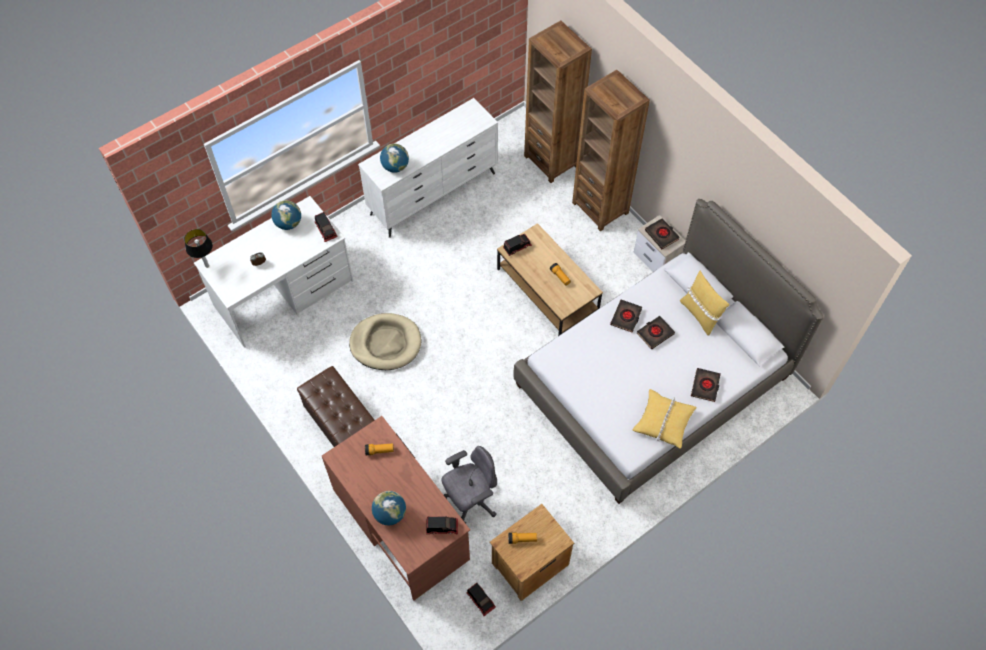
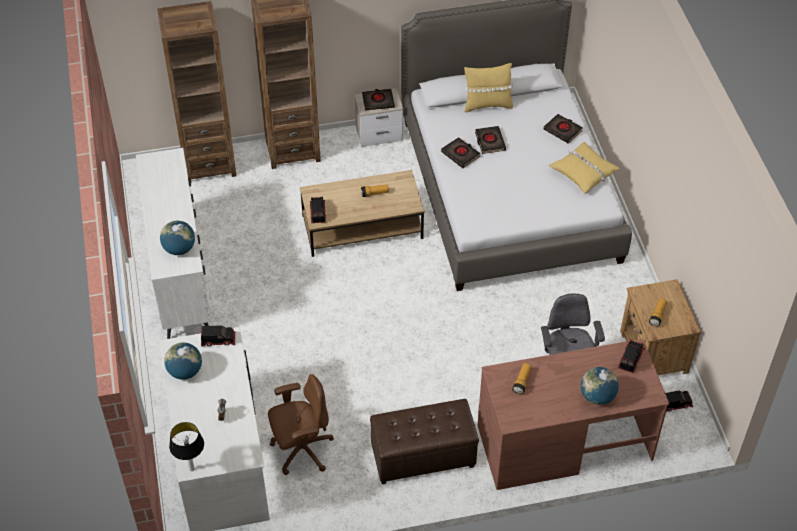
camera: 65 degrees left, 10 degrees down
(312, 341) = (301, 450): none -> brown office chair
(386, 343) = (344, 382): beige dog bed -> none

